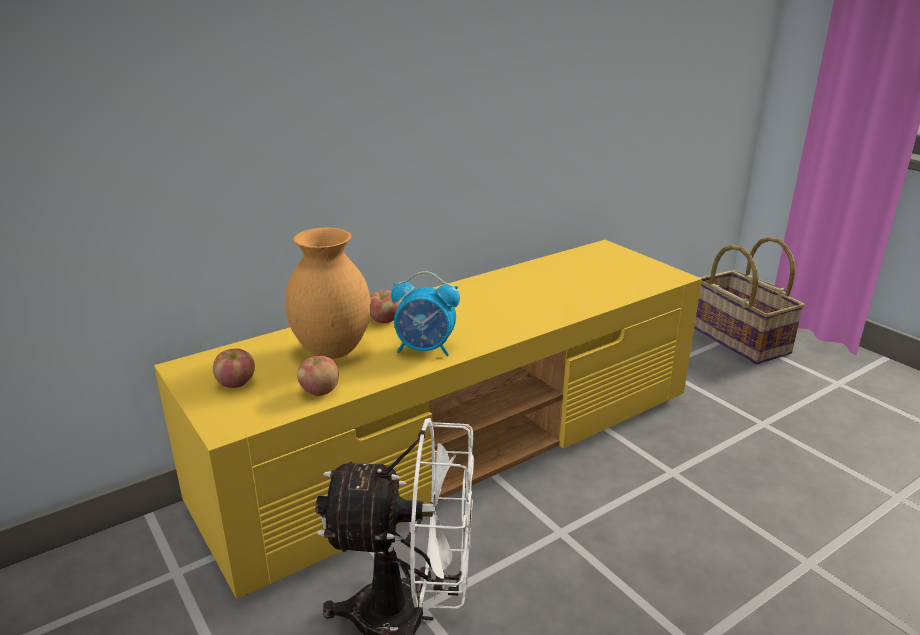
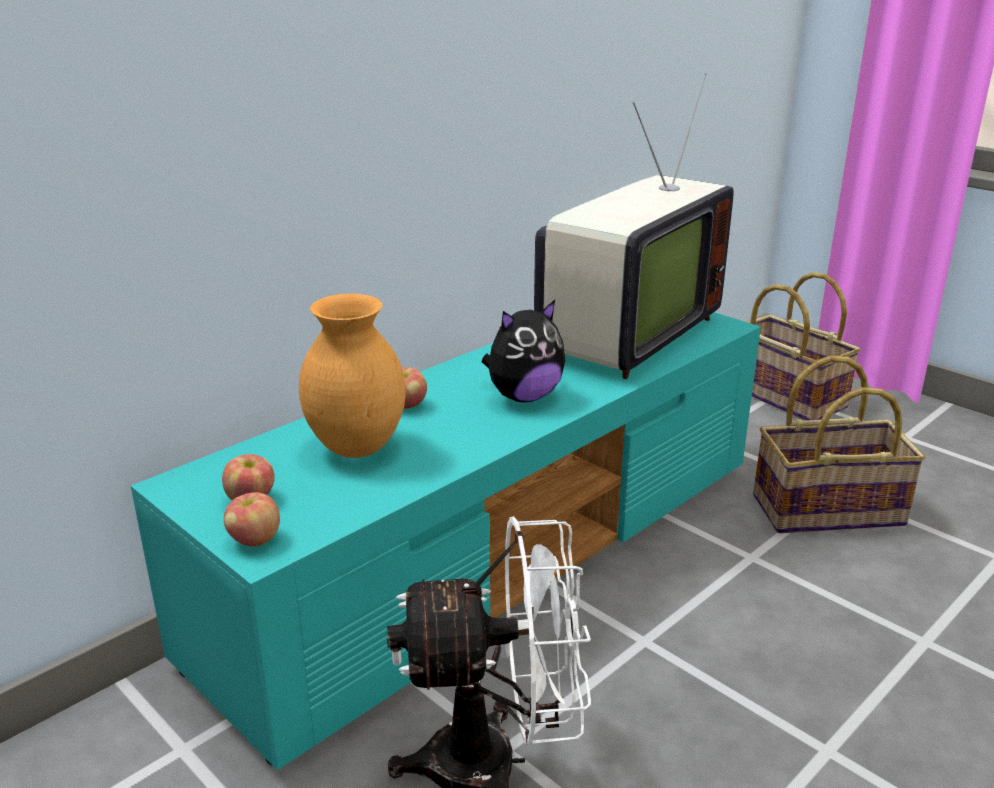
camera: 10 degrees left, 0 degrees up
(319, 391) = (361, 498): apple -> apple (254, 540)
(425, 349) = (471, 436): alarm clock -> none
(461, 447) = (498, 554): yellow tv stand -> turquoise tv stand
(480, 321) = (523, 396): none -> plush toy
(582, 279) = (624, 336): none -> television
(750, 438) = (827, 509): none -> basket

